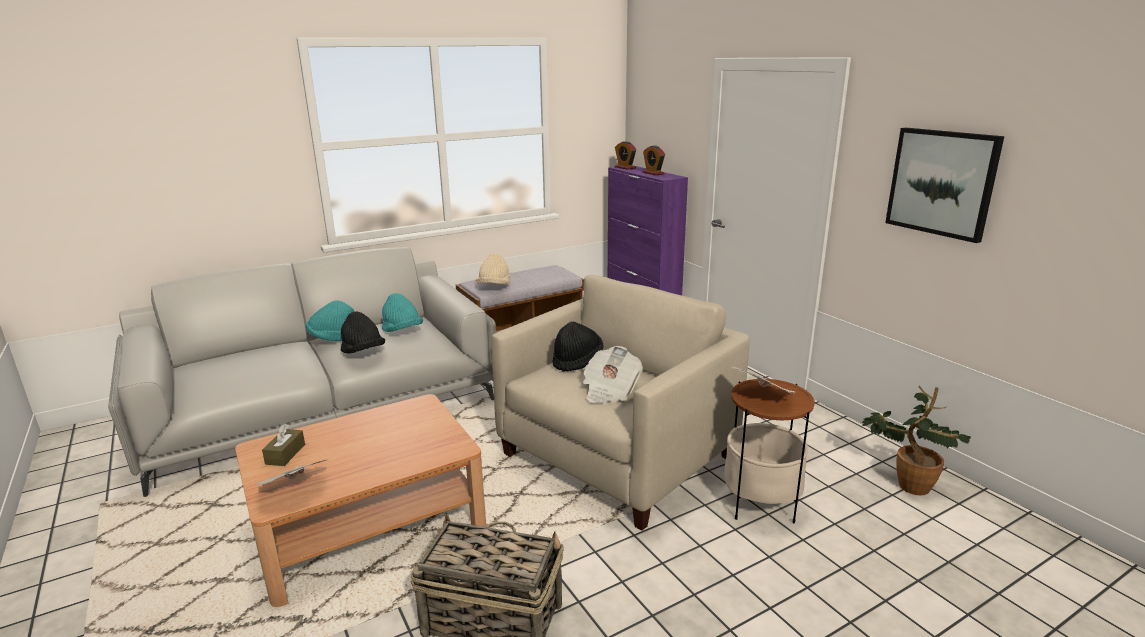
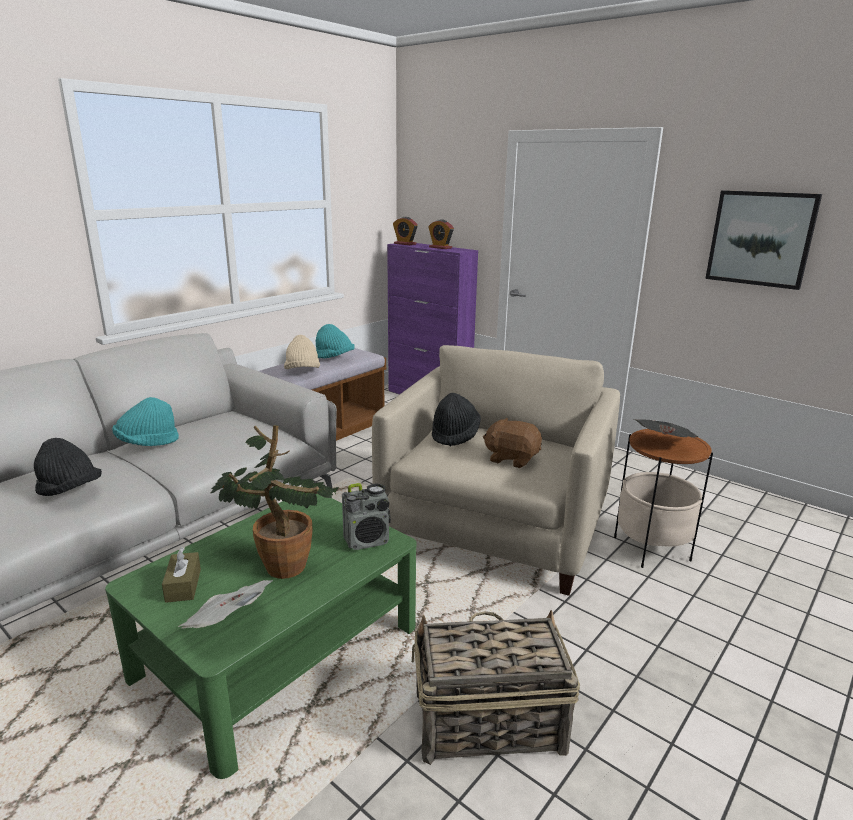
camera: 20 degrees left, 0 degrees up
(363, 352) = (198, 454): black hat -> black hat (69, 491)
(369, 524) = (278, 651): brown coffee table -> green coffee table
(402, 331) = (228, 427): turquoise hat -> turquoise hat (334, 358)
(441, 444) = (367, 541): none -> radio
(610, 390) = (512, 458): newspaper -> brown plush toy
(907, 483) = (749, 509): potted plant -> potted plant (279, 563)

